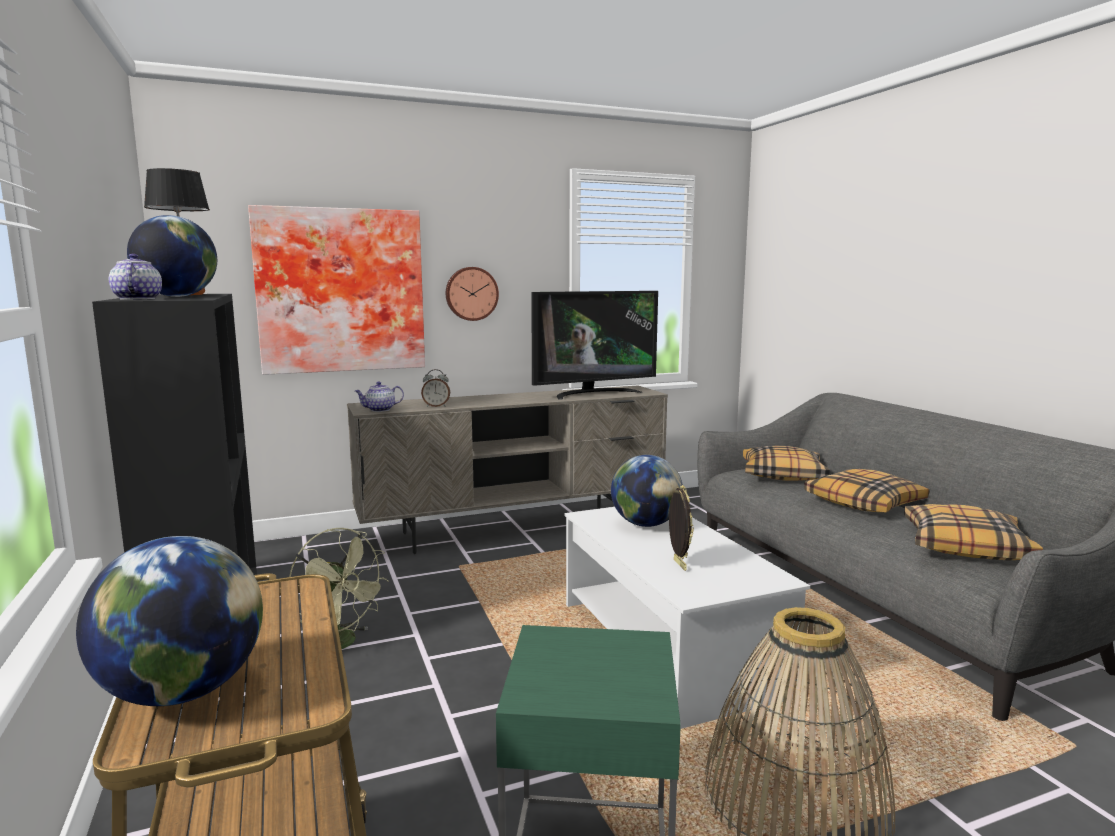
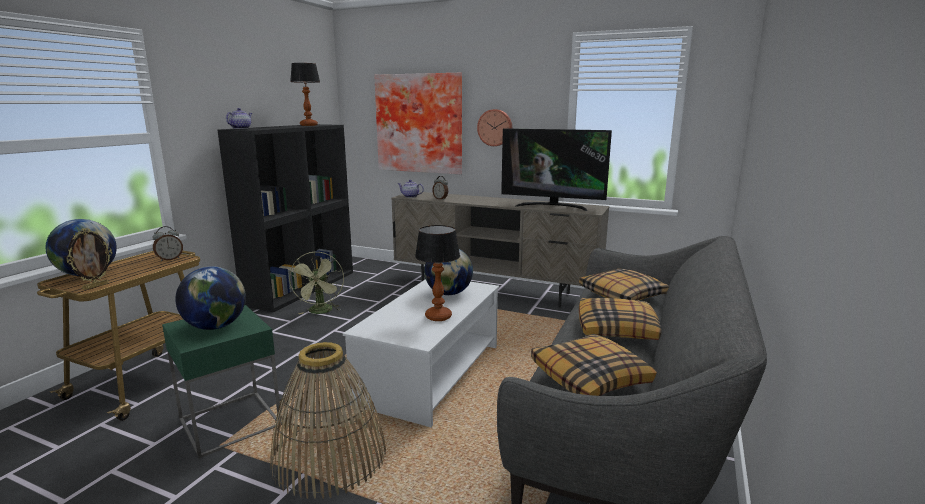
camera: 45 degrees right, 5 degrees up
(177, 296) = (281, 127): globe -> globe (215, 326)
(264, 599) = (169, 259): none -> alarm clock
(678, 565) = (401, 316): picture frame -> picture frame (95, 286)
(712, 550) = (439, 316): none -> table lamp

